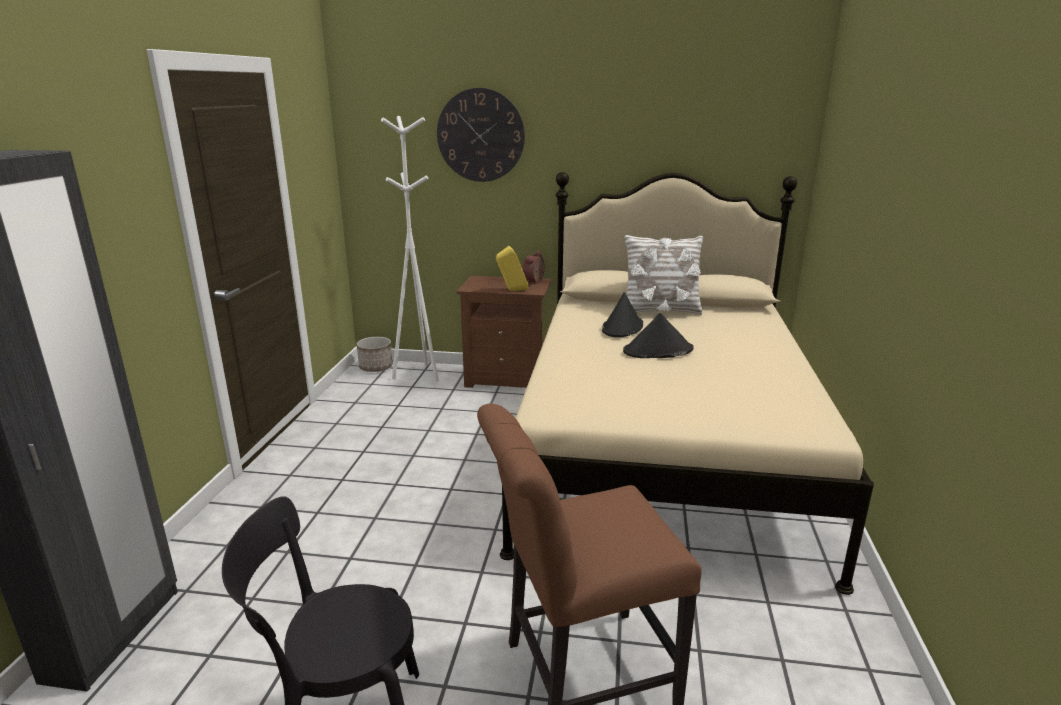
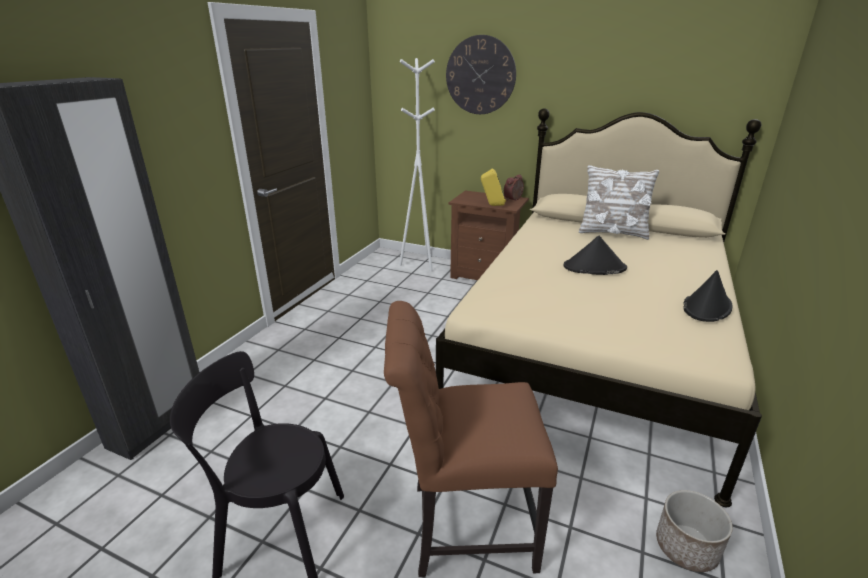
camera: 15 degrees right, 5 degrees up
(376, 367) = (390, 255): planter -> planter (686, 548)
(622, 327) = (572, 244): black hat -> black hat (706, 307)

